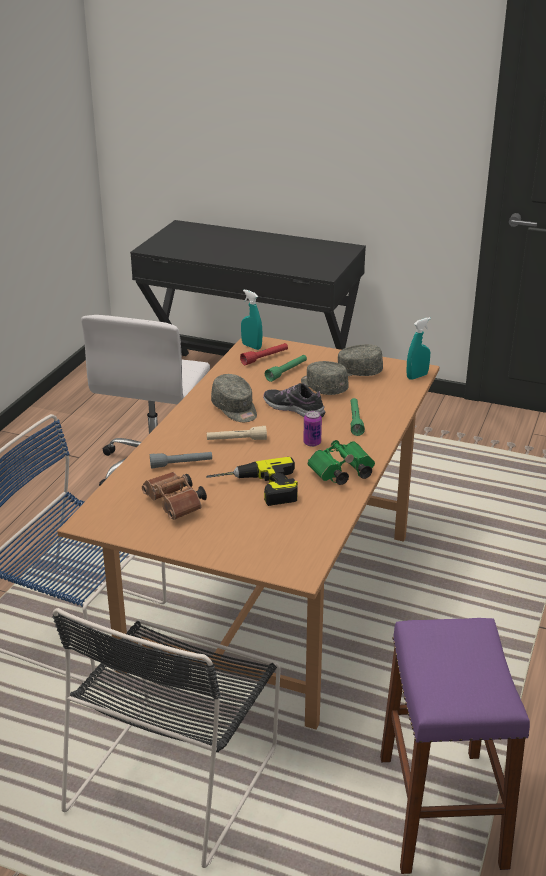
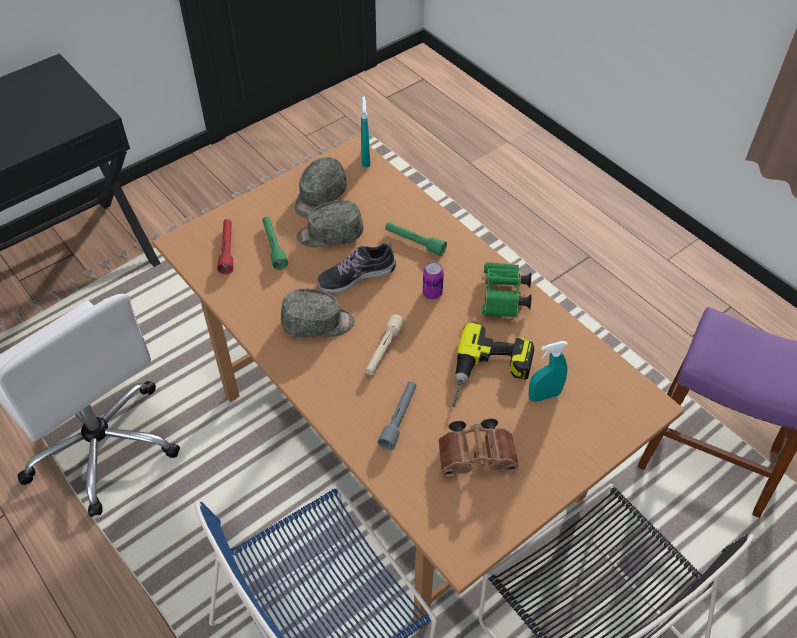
camera: 60 degrees left, 20 degrees up
(251, 346) = (190, 249): turquoise spray bottle -> turquoise spray bottle (544, 395)

